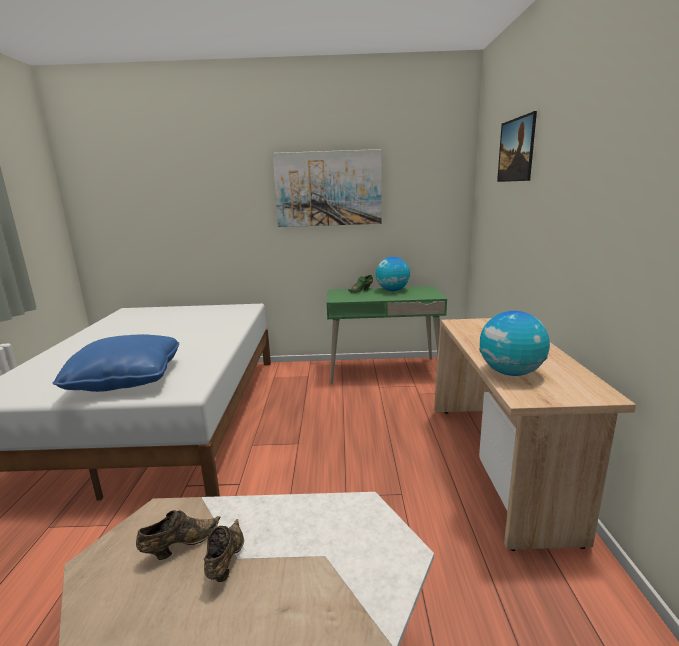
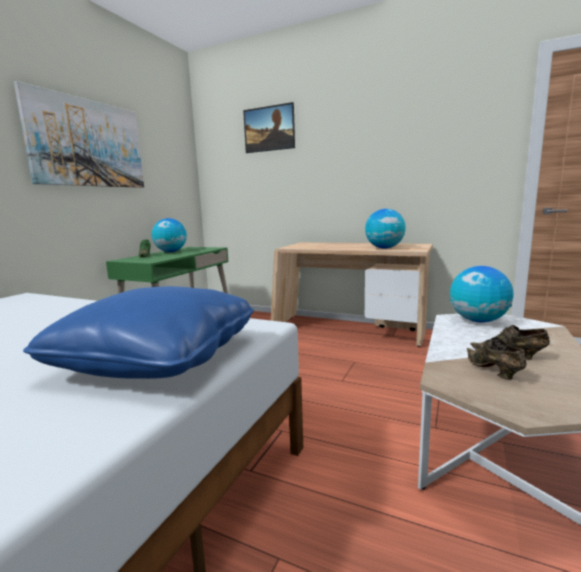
camera: 65 degrees left, 5 degrees down
(364, 533) = (478, 321): none -> globe

